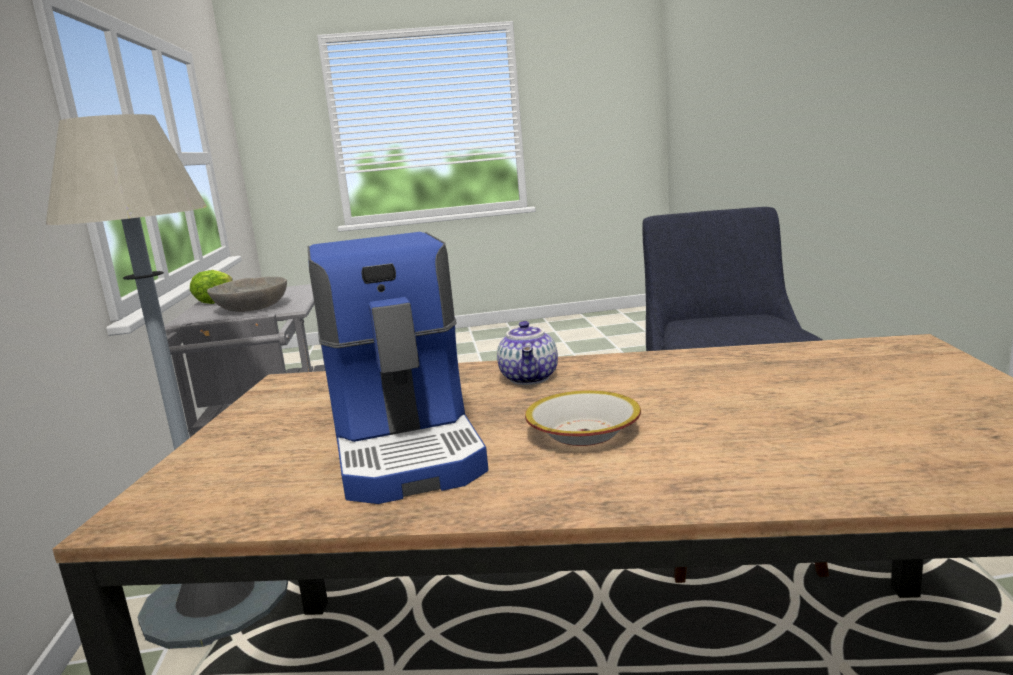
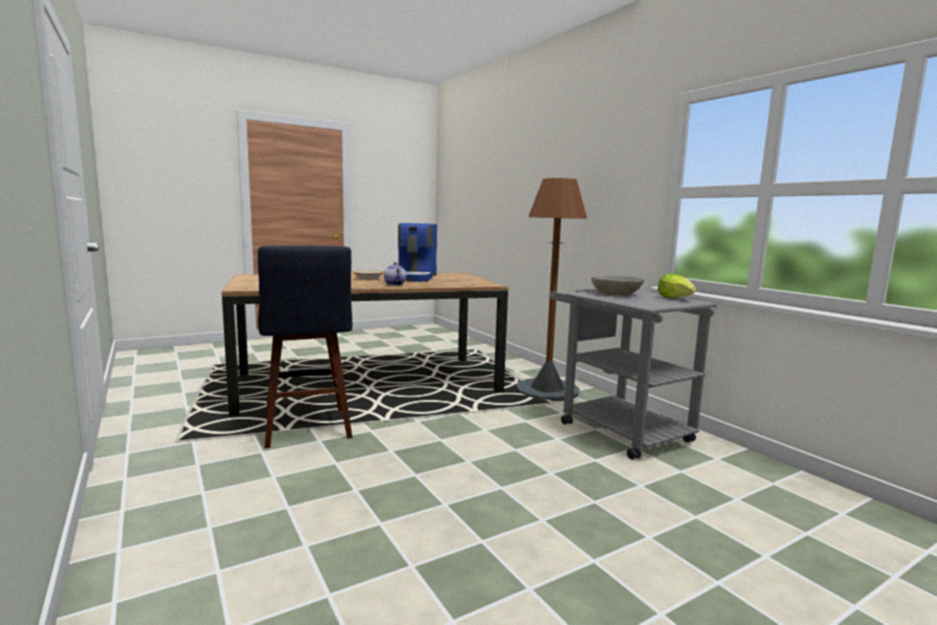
camera: 155 degrees right, 5 degrees down
(216, 600) = (547, 390): grey floor lamp -> brown floor lamp
(407, 444) = (416, 277): coffee machine -> coffee machine turned 135 degrees counterclockwise

